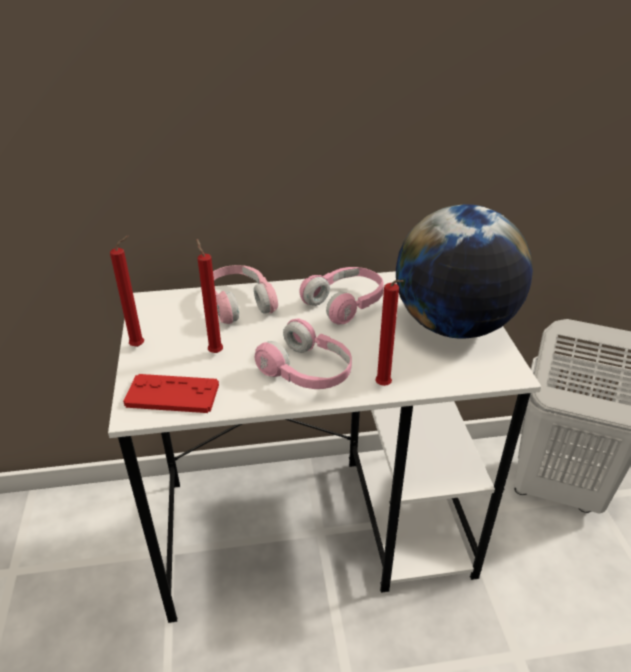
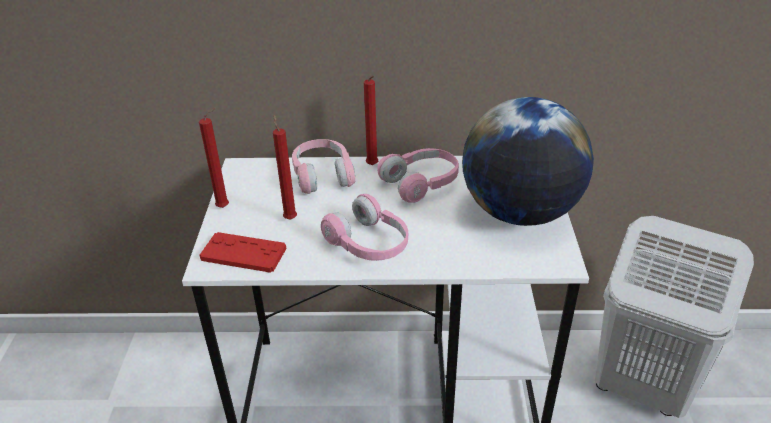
camera: 10 degrees right, 0 degrees up
(384, 387) = (436, 264): red candle -> red candle (373, 166)

